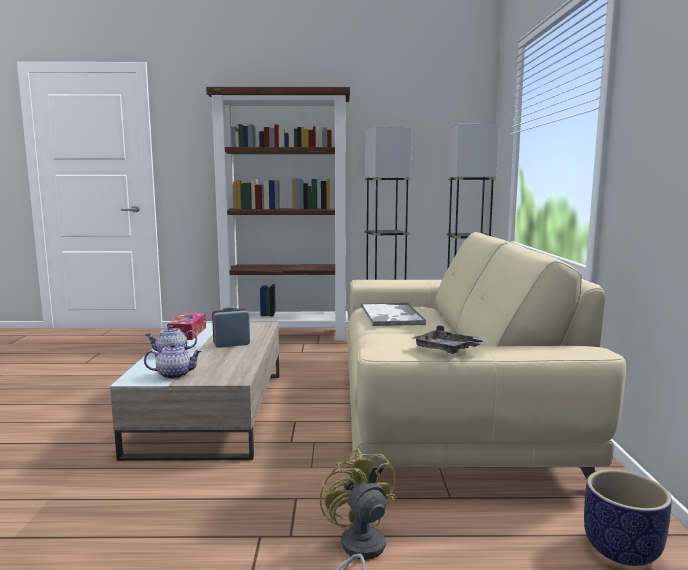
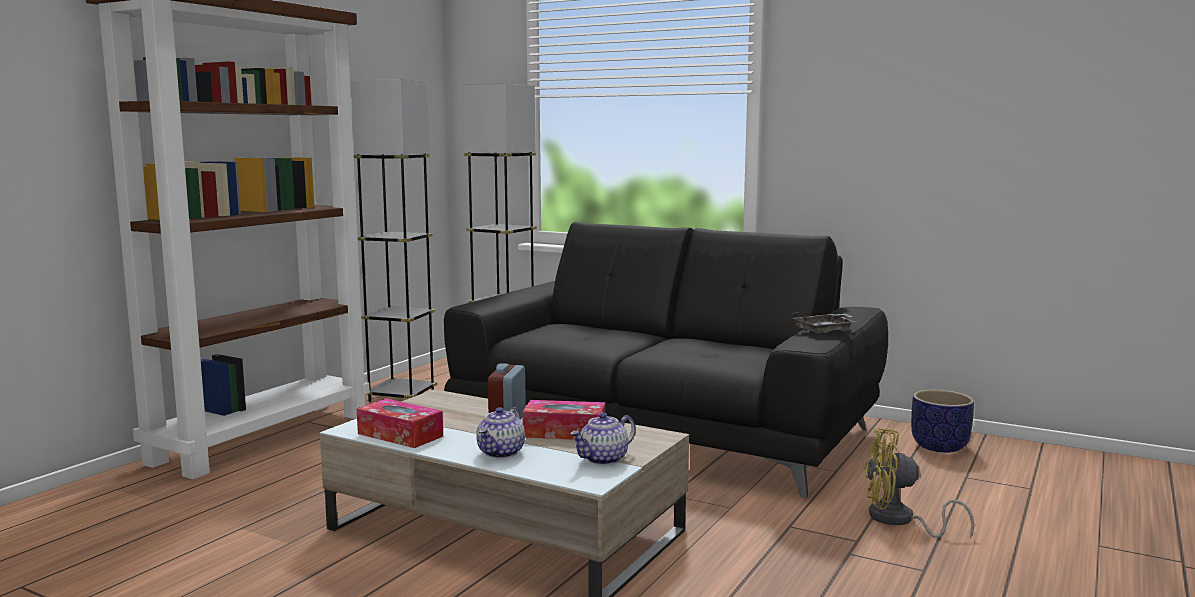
camera: 60 degrees left, 0 degrees up
(174, 375) = (603, 459): teapot -> teapot turned 150 degrees counterclockwise
(222, 358) = (564, 432): none -> tissue box
(391, 316) = (580, 337): tray -> none
(443, 410) = (663, 429): beige sofa -> black sofa

